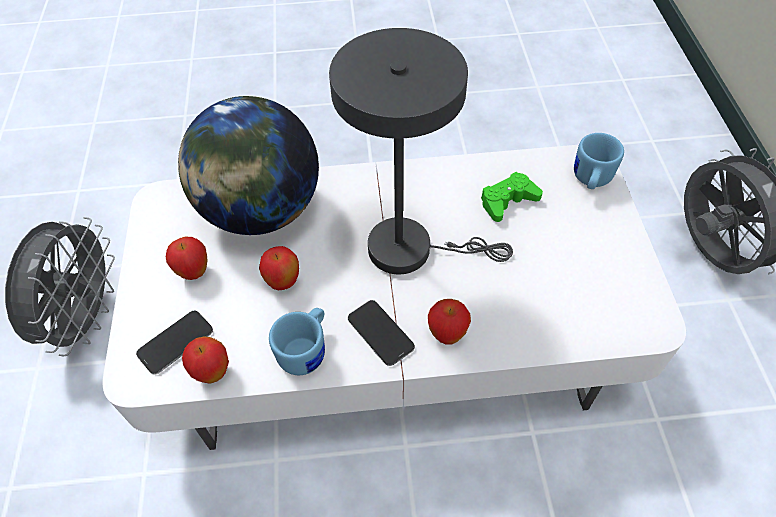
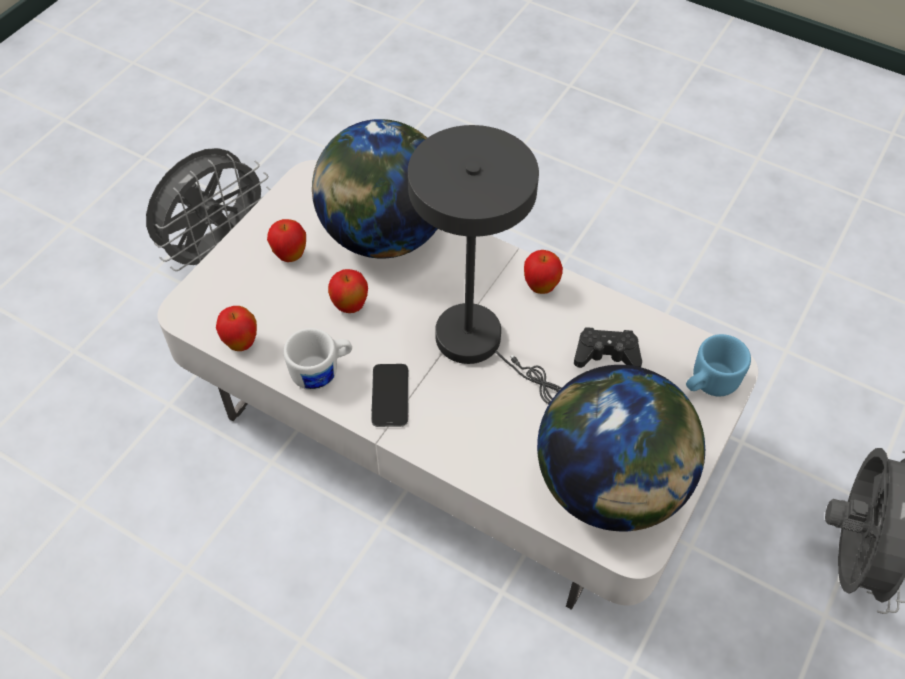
camera: 35 degrees right, 0 degrees up
(175, 342) = (234, 303): phone -> none
(307, 350) = (322, 372): blue mug -> white mug
(447, 335) = (442, 432): apple -> apple (540, 287)
(507, 201) = (606, 354): green game controller -> black game controller
(599, 293) = (610, 486): none -> globe

